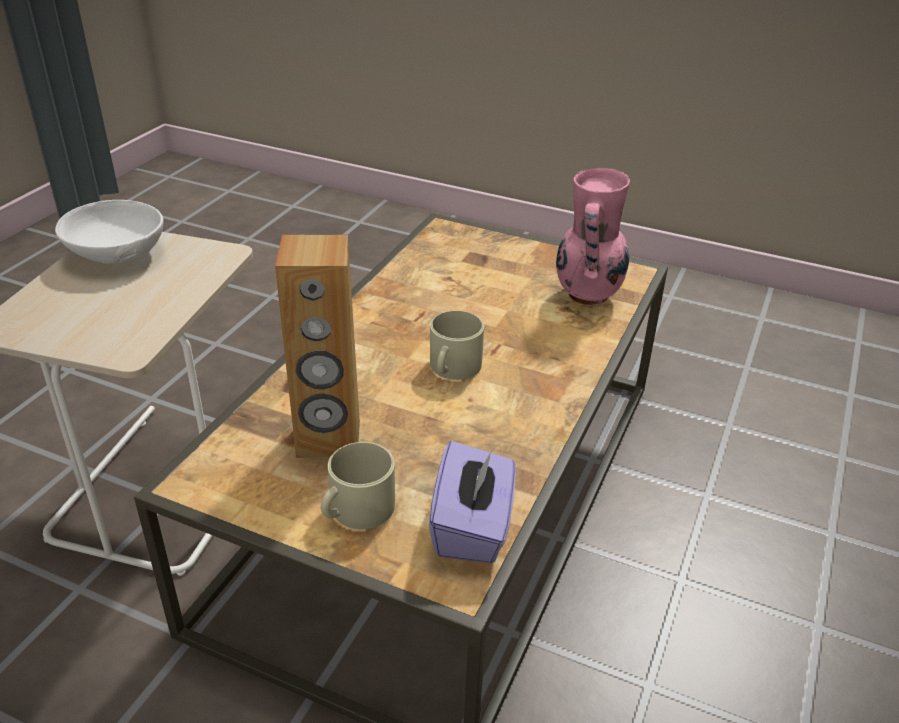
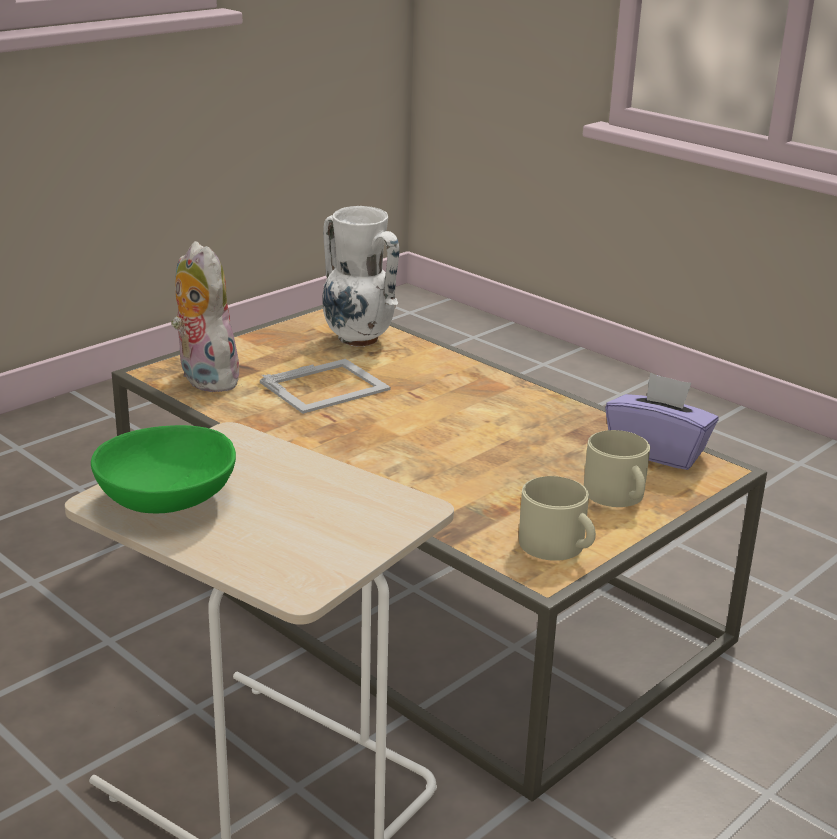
camera: 70 degrees left, 10 degrees down
(118, 254) = (165, 500): white bowl -> green bowl
(328, 439) = (511, 493): brown speaker -> none
(447, 248) = (203, 379): none -> plush toy
(452, 368) = (433, 418): beige mug -> beige mug (558, 546)
(477, 302) = (326, 386): none -> picture frame
(586, 296) = (359, 340): pink vase -> white vase

